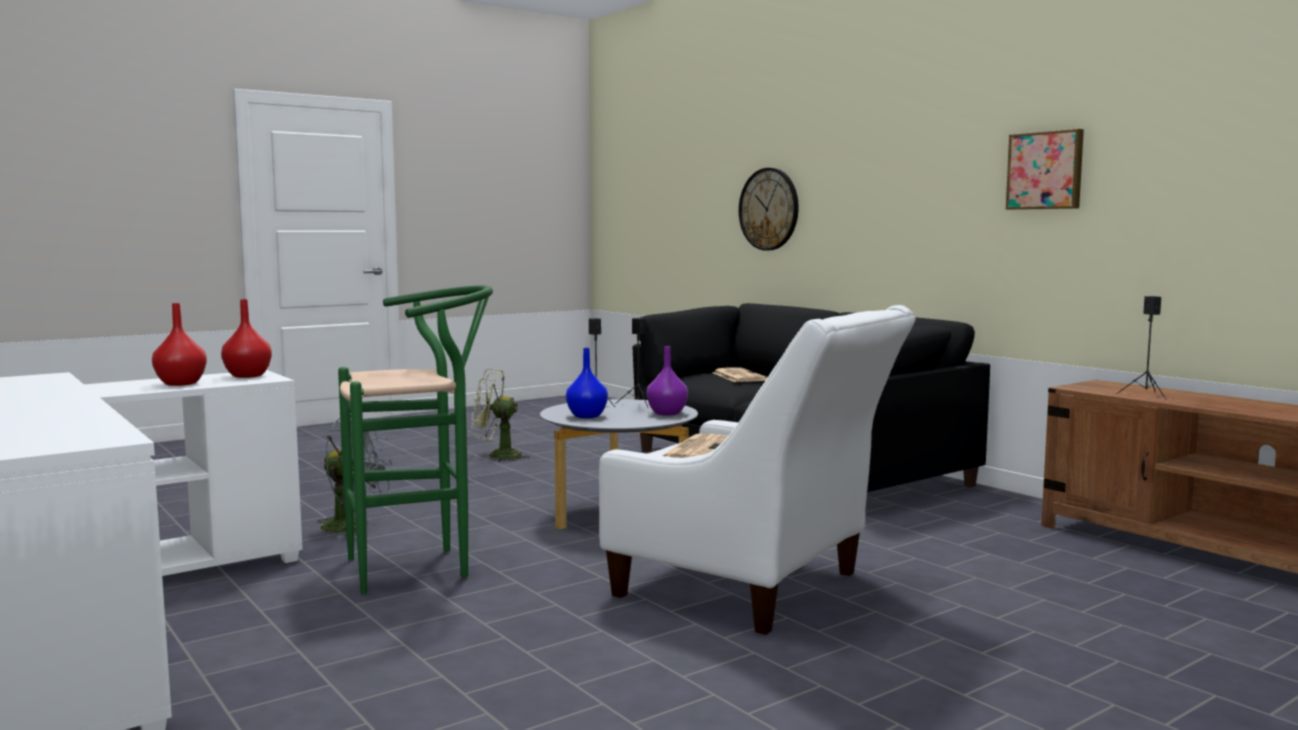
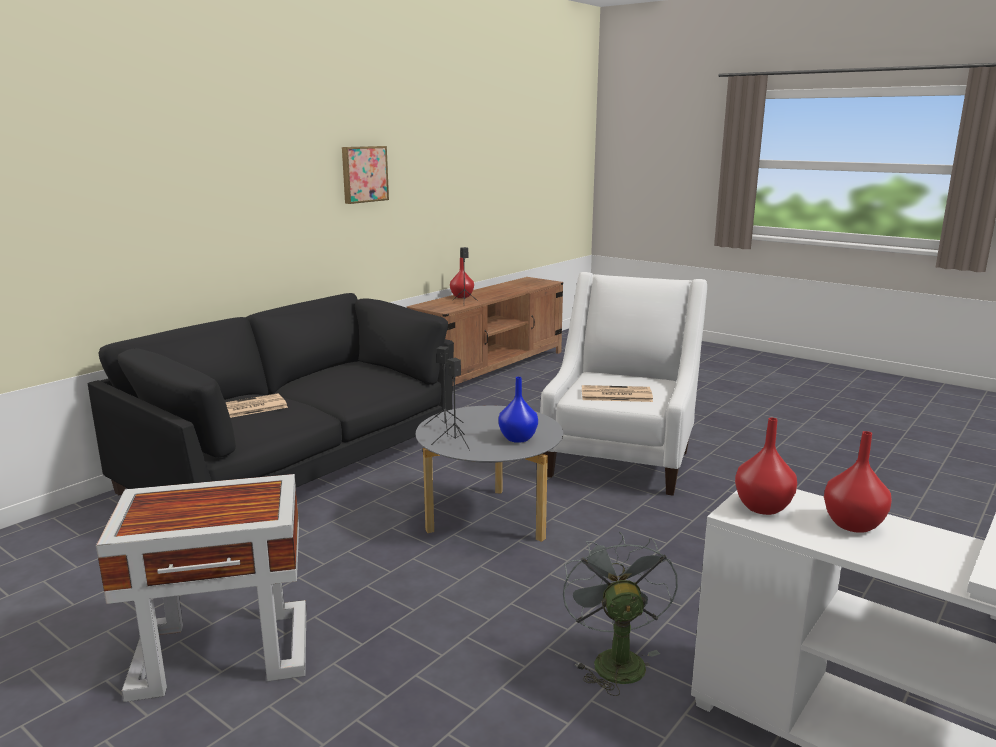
camera: 105 degrees left, 10 degrees up
(421, 567) = (690, 579): green stool -> none
(497, 456) = (225, 652): green fan -> white side table
(668, 413) = (486, 413): purple vase -> none
(769, 209) = (79, 224): wall clock -> none
(1194, 395) = (461, 296): none -> red vase

